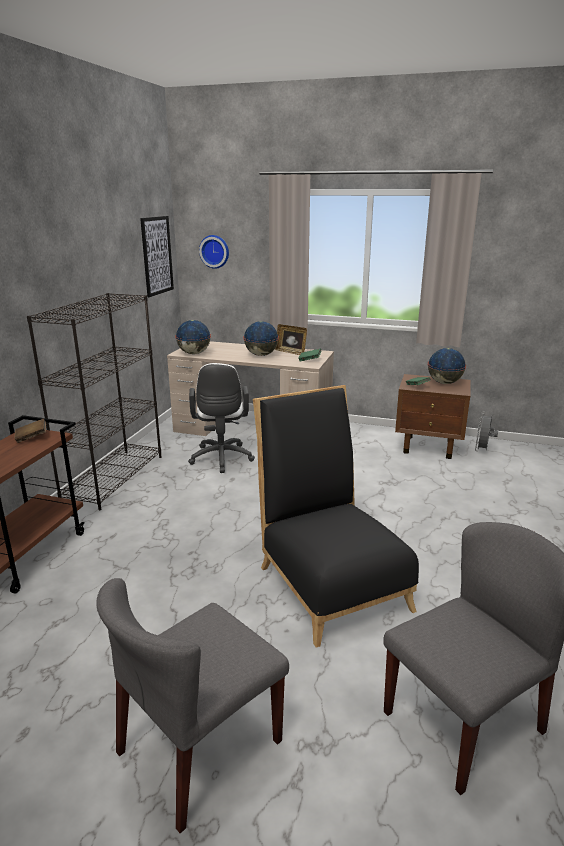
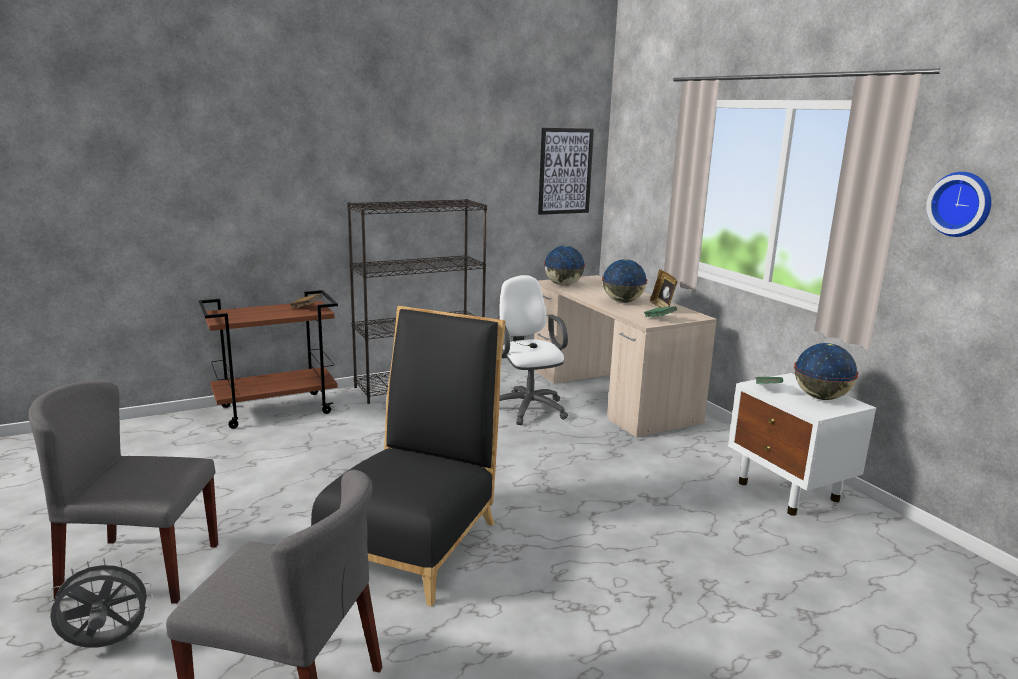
camera: 45 degrees right, 5 degrees down
(215, 251) = (635, 173): wall clock -> wall clock (961, 204)
(221, 459) = (527, 407): white office chair -> white office chair turned 120 degrees clockwise
(429, 447) = (789, 492): brown nightstand -> white nightstand
(482, 450) = (866, 529): grey fan -> grey fan (105, 645)

